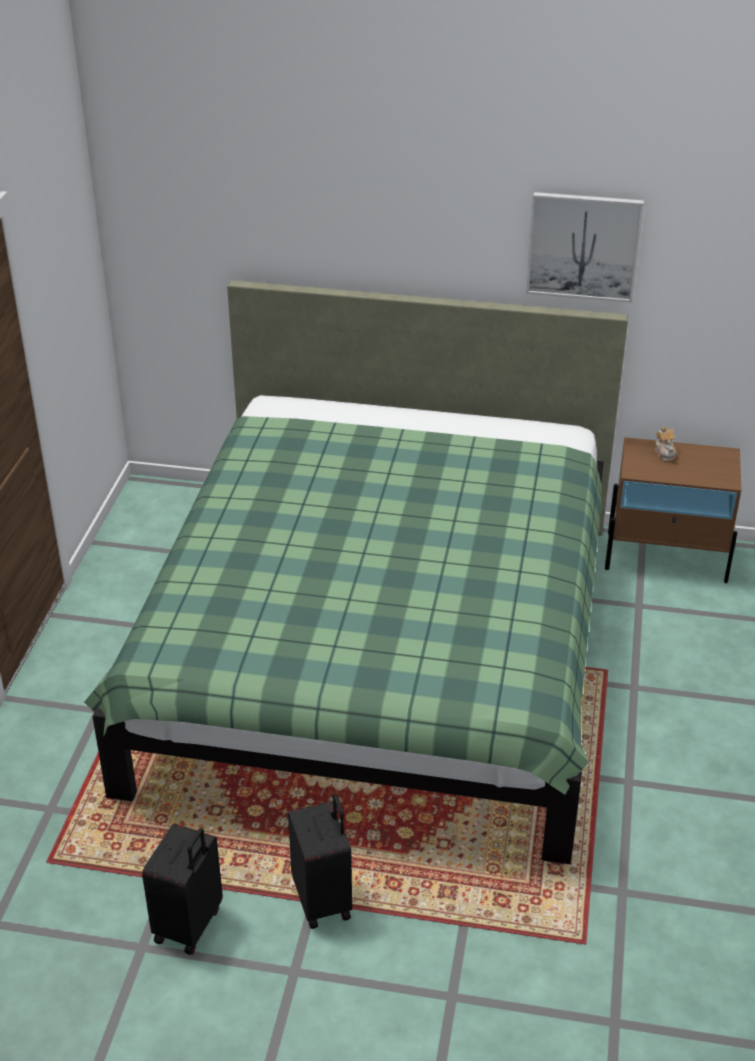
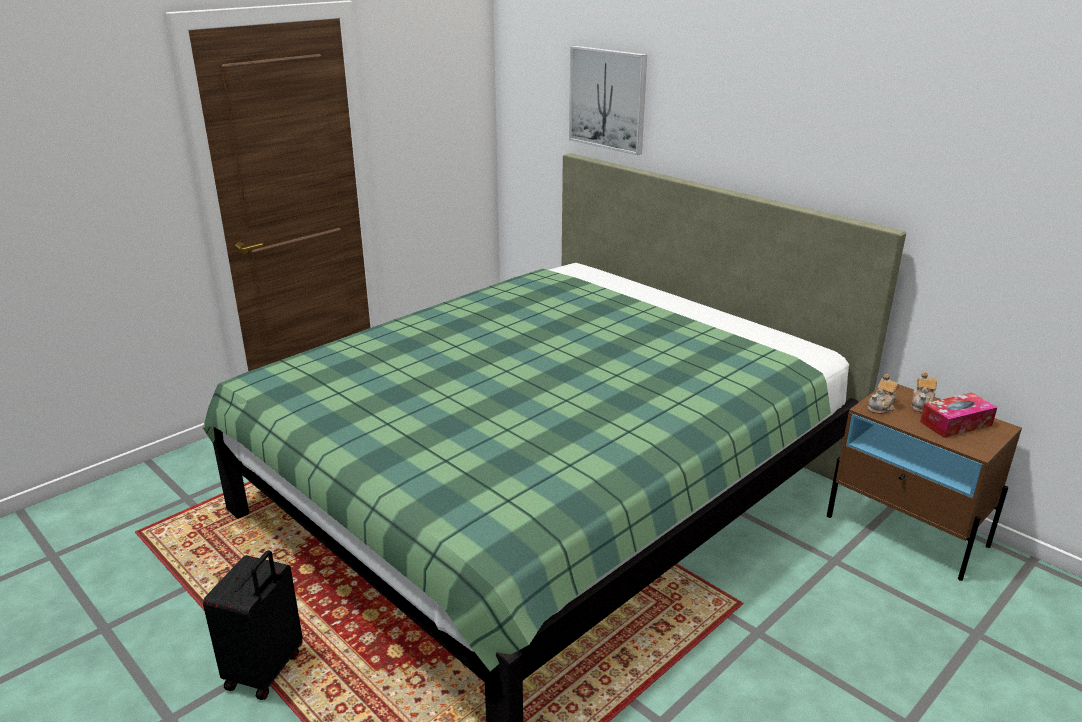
camera: 35 degrees right, 10 degrees down
(190, 925) = (153, 631): black suitcase -> none
(583, 246) = (869, 145): picture -> picture (608, 99)
(641, 467) = (881, 407): none -> teapot
(698, 462) = (955, 423): none -> tissue box

